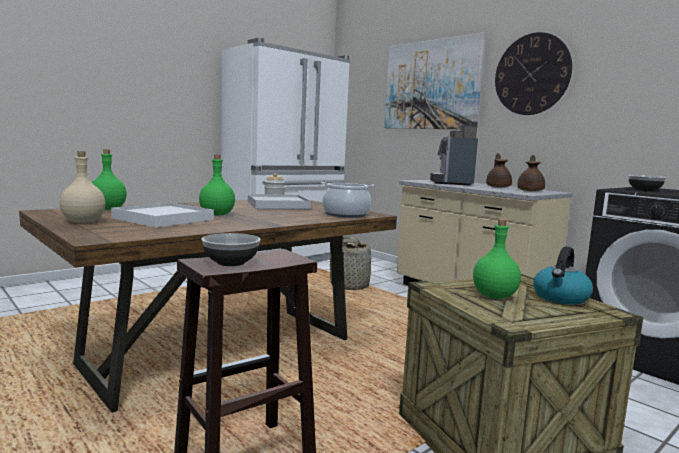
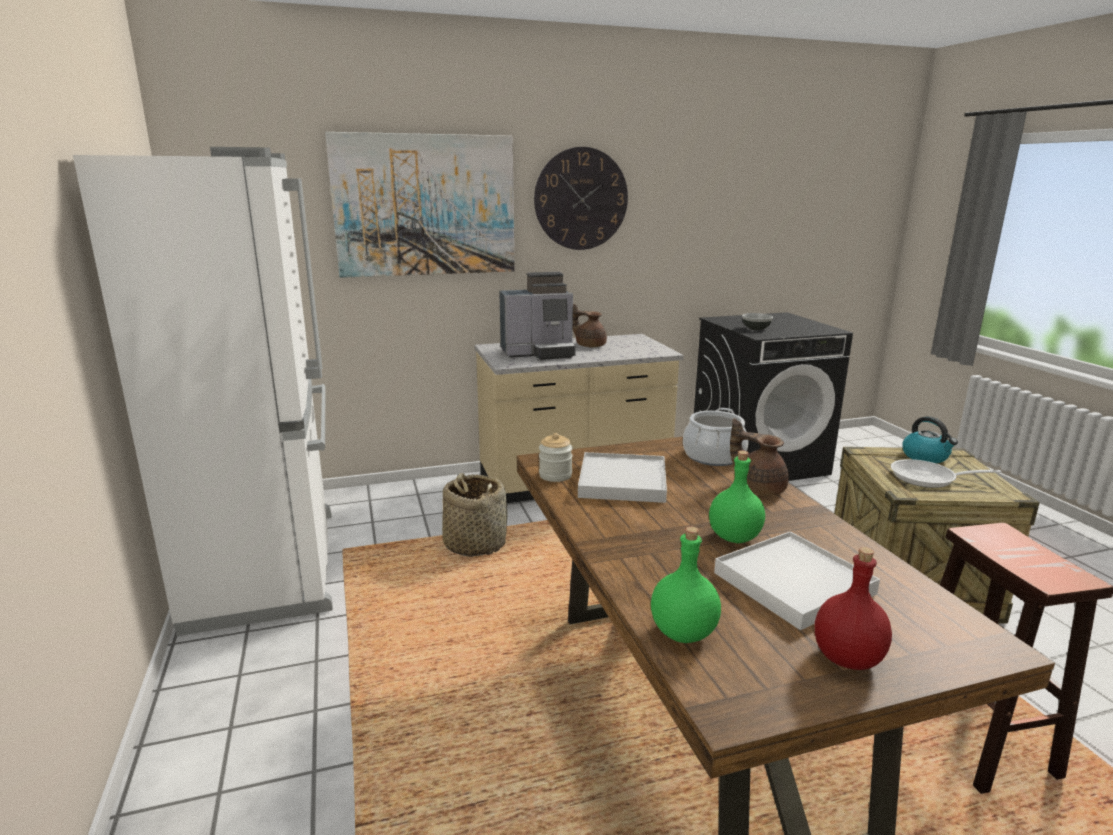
camera: 65 degrees left, 10 degrees up
(84, 222) = (848, 658): beige bottle -> red bottle
(230, 263) = (1046, 566): bowl -> none
(452, 183) = (539, 353): coffee machine -> coffee machine turned 45 degrees counterclockwise
(494, 296) = (928, 478): green bottle -> frying pan
(530, 190) = (631, 343): brown teapot -> brown teapot (758, 488)

